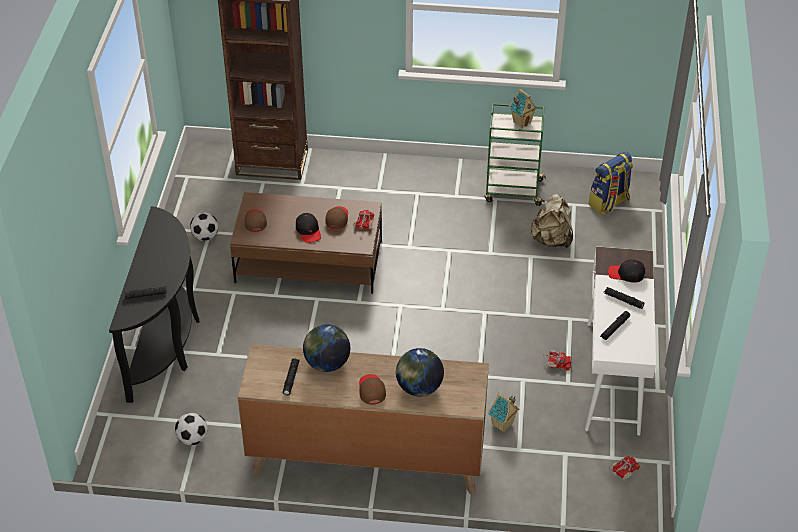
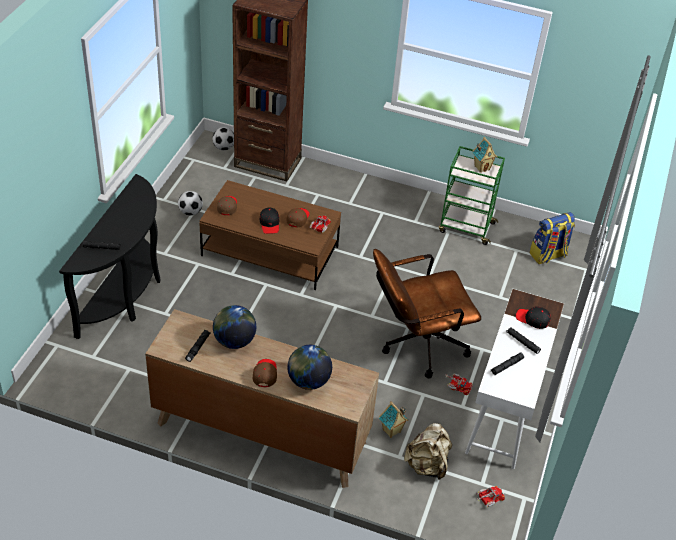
camera: 10 degrees right, 0 degrees up
(192, 439) = (118, 381): football -> football (224, 147)
(500, 329) = (416, 345): none -> brown office chair
(551, 239) = (487, 276): beige backpack -> beige backpack (427, 465)

